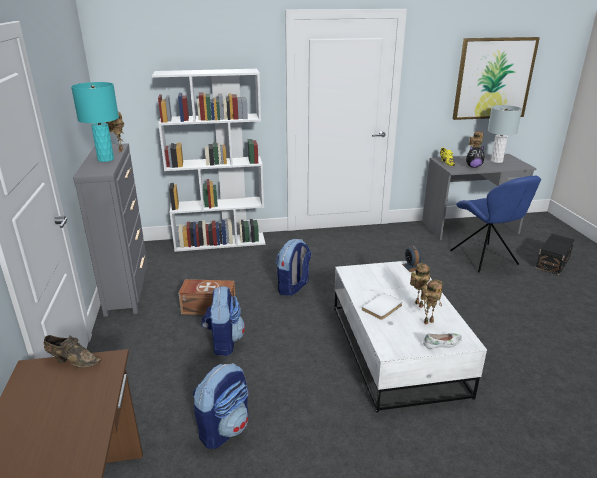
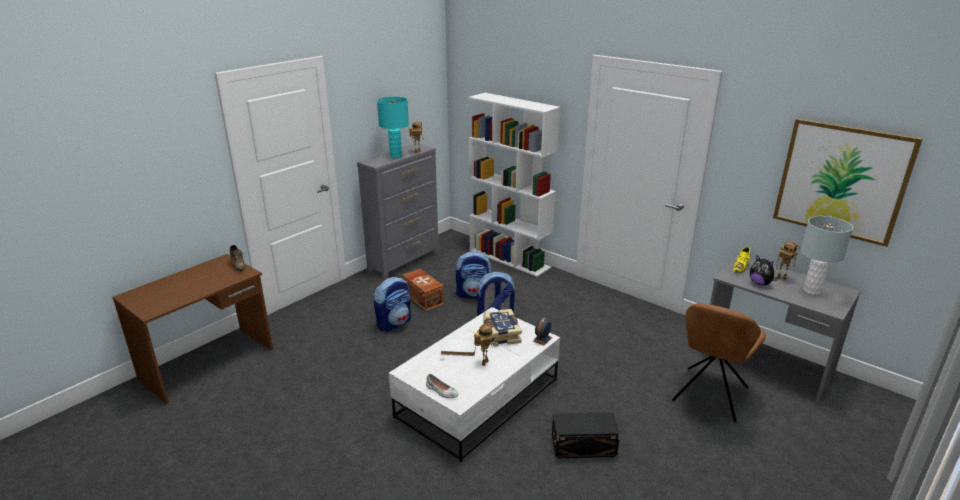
camera: 50 degrees right, 0 degrees up
(224, 428) = (317, 364): backpack -> backpack (474, 294)
(383, 280) = (500, 334): none -> book
(428, 321) = (465, 375): toy robot -> none
(485, 259) = (709, 396): blue chair -> brown chair
(553, 263) = (785, 447): black storage box -> black storage box (584, 447)

